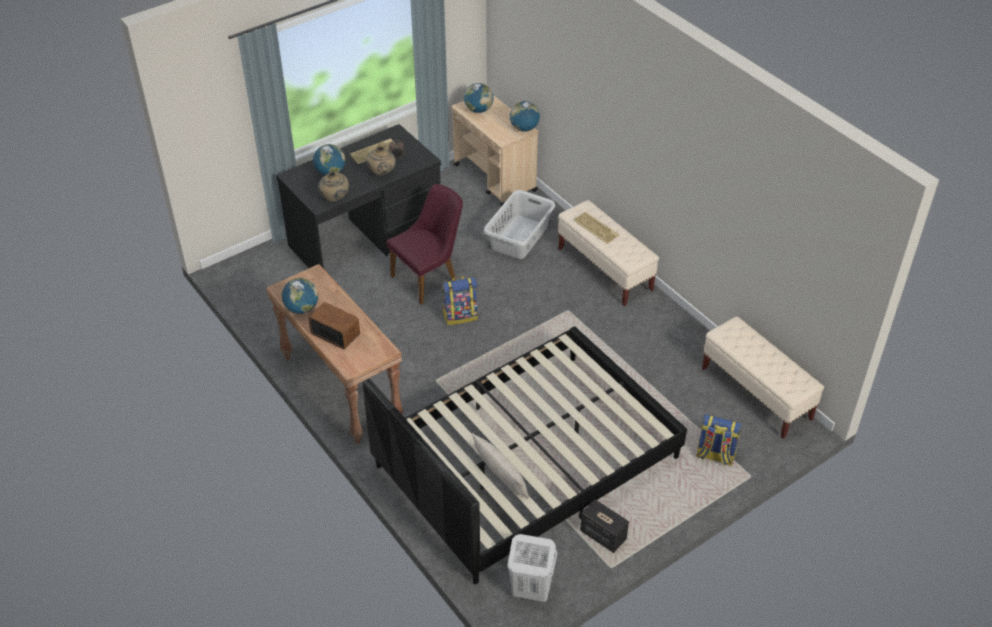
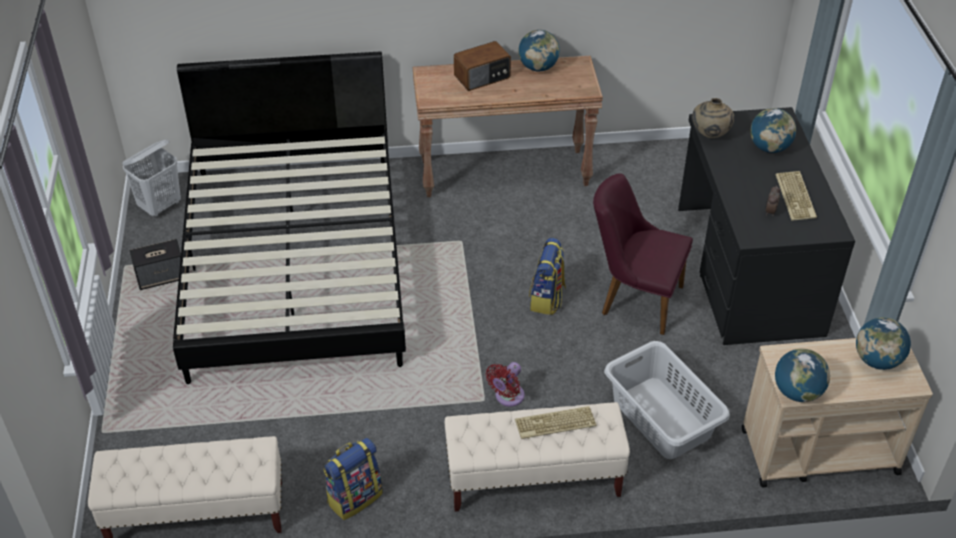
camera: 120 degrees right, 0 degrees up
(381, 173) = (741, 187): beige vase -> none
(430, 278) = (634, 298): purple chair -> purple chair turned 120 degrees clockwise
(500, 476) = (258, 186): beige pillow -> none
(557, 302) = (507, 397): none -> red fan
(715, 455) = (157, 417): backpack -> backpack (354, 497)

